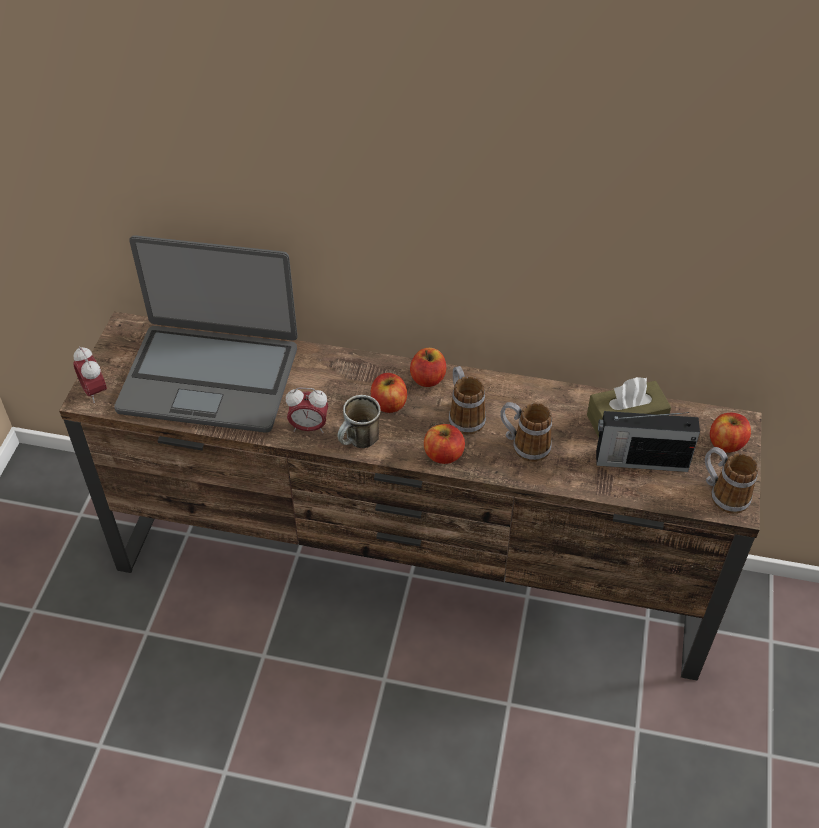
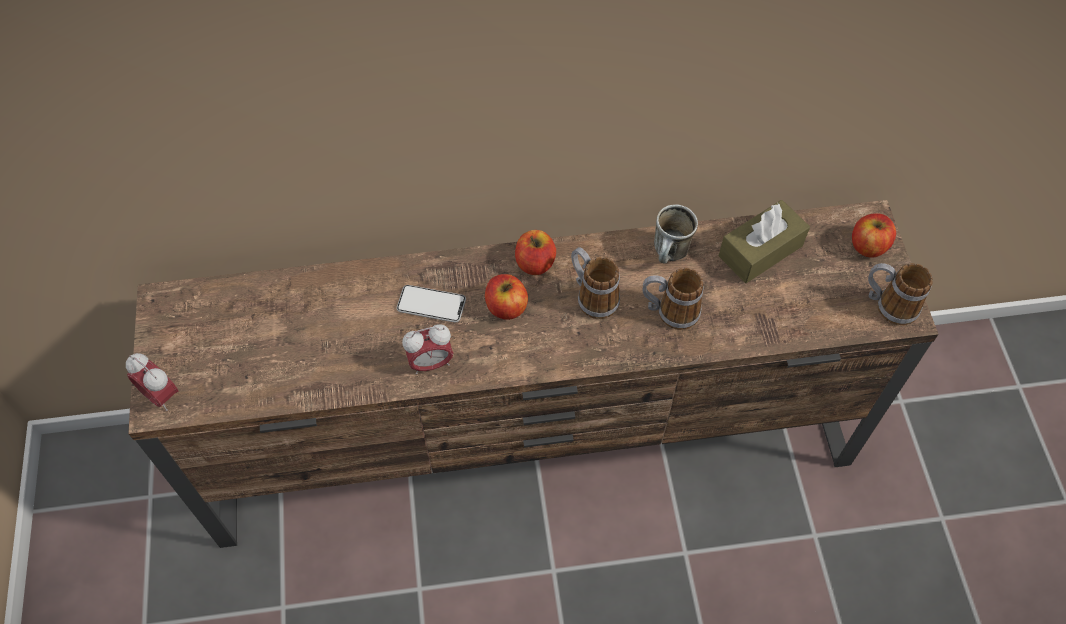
camera: 20 degrees left, 10 degrees up
(210, 377) = (291, 335): laptop -> none
(329, 385) = (431, 304): none -> phone
(359, 443) = (495, 365): mug -> mug (670, 255)
(443, 454) = (591, 350): apple -> none
(639, 460) = (792, 293): radio -> none

